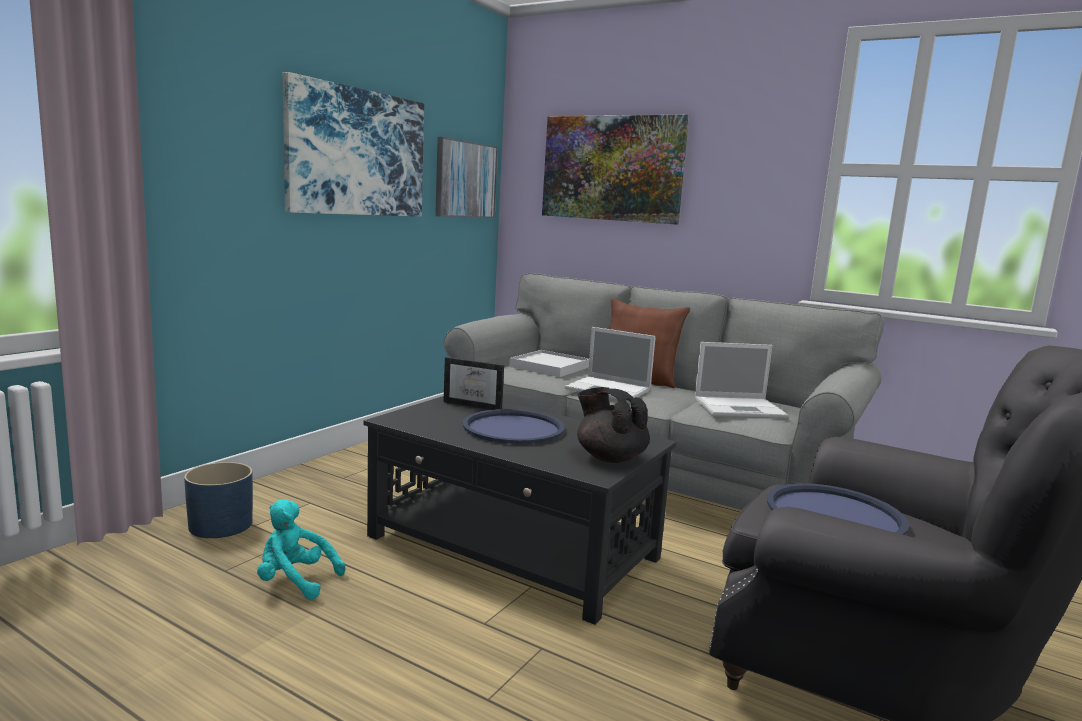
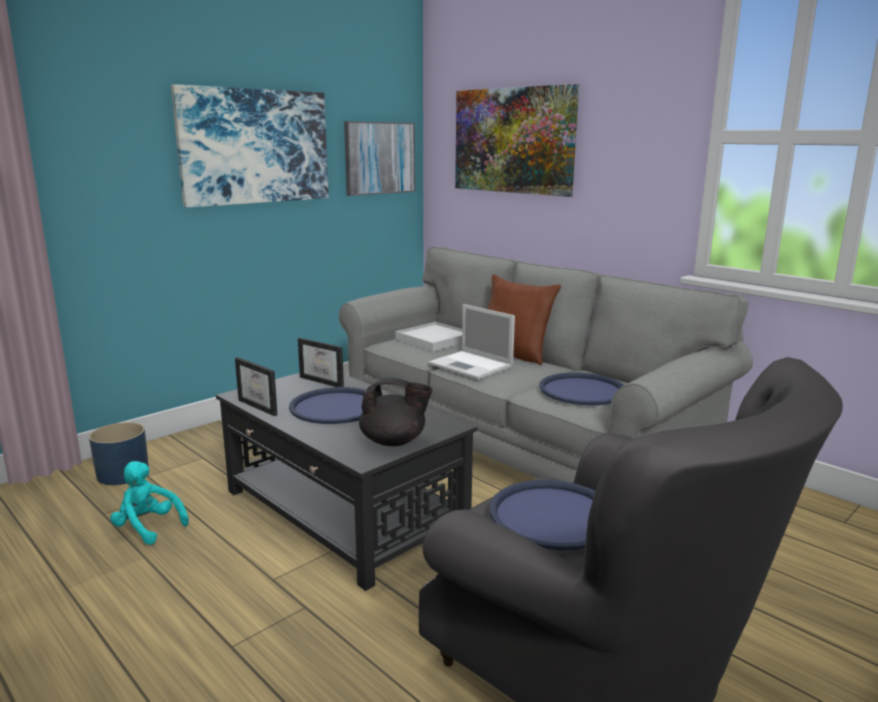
camera: 15 degrees right, 5 degrees up
(432, 429) = (263, 406): none -> picture frame
(610, 457) = (394, 441): black teapot -> black teapot turned 120 degrees clockwise
(741, 408) = (582, 390): laptop -> blue tray

